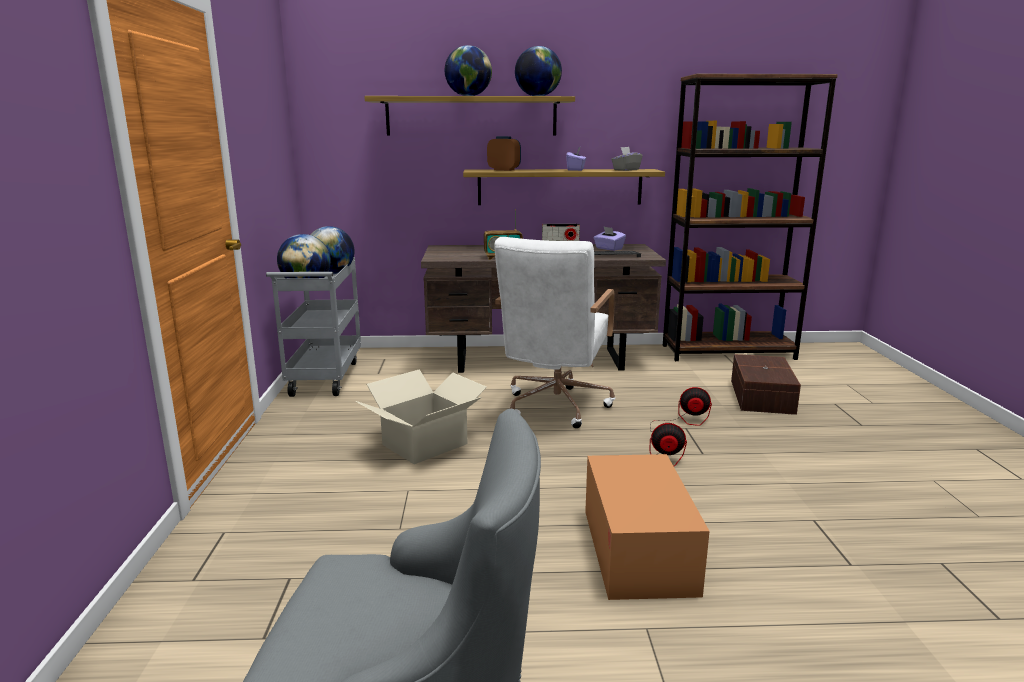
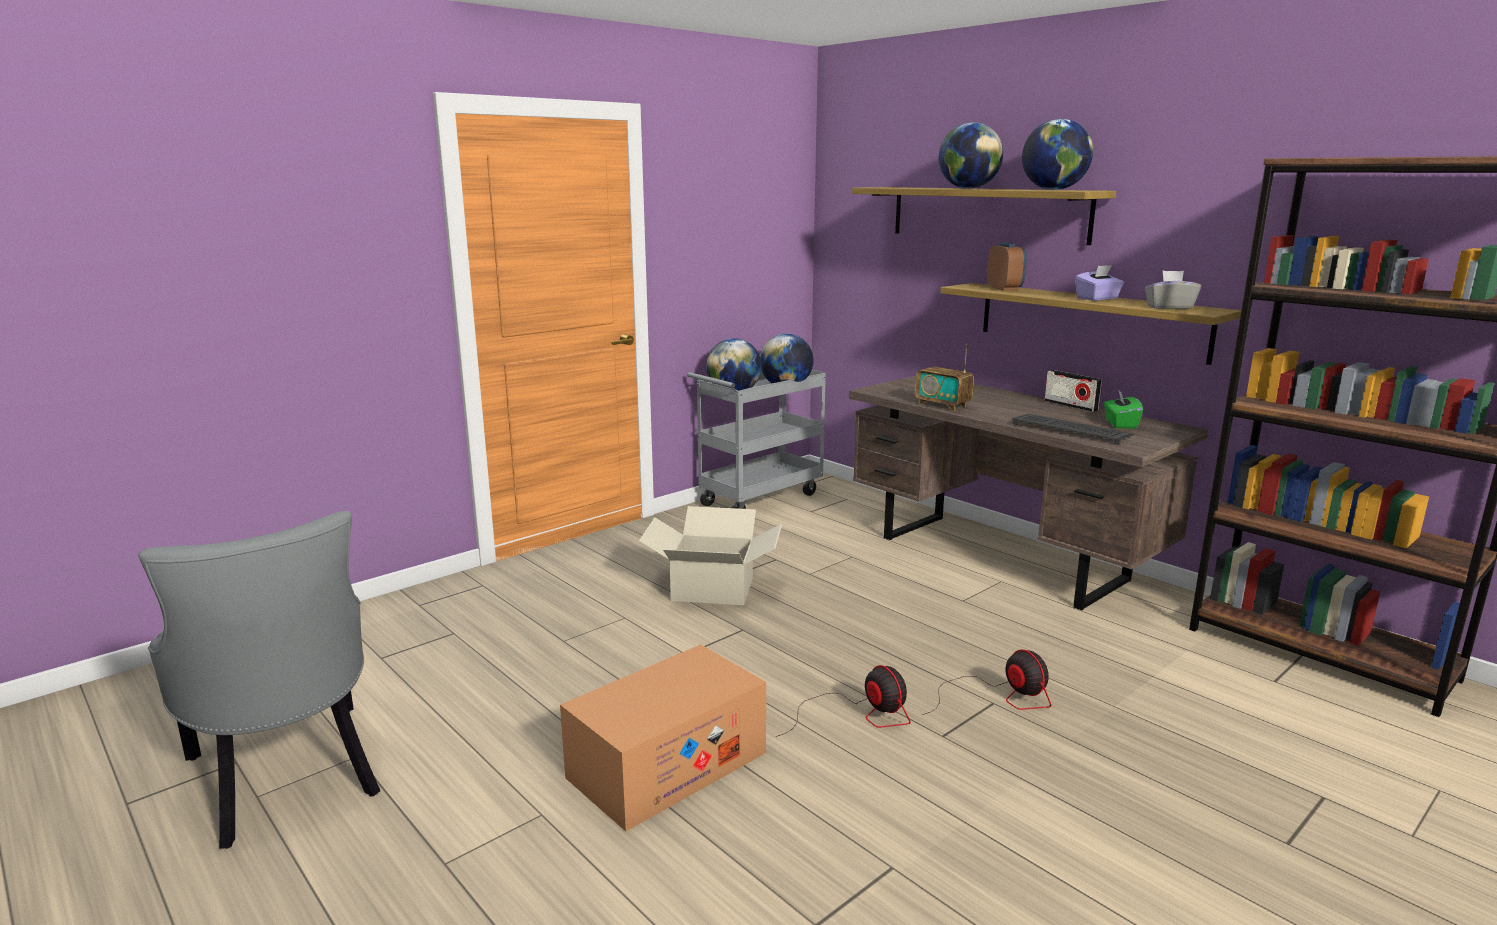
camera: 50 degrees right, 0 degrees up
(555, 409) = (893, 614): white office chair -> none
(608, 248) = (1120, 424): purple tissue box -> green tissue box
(760, 397) = (1206, 726): brown storage box -> none

